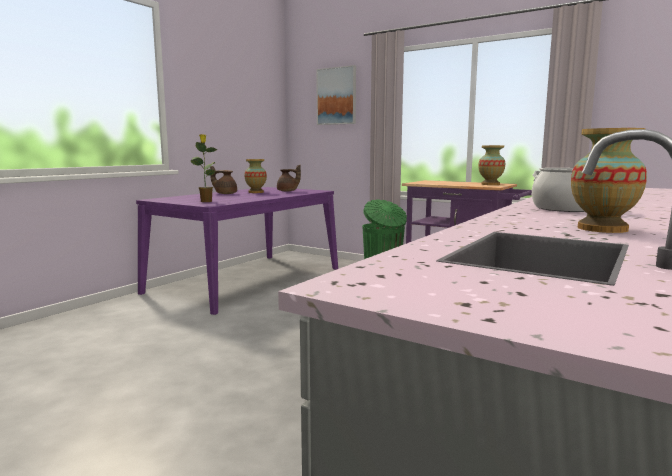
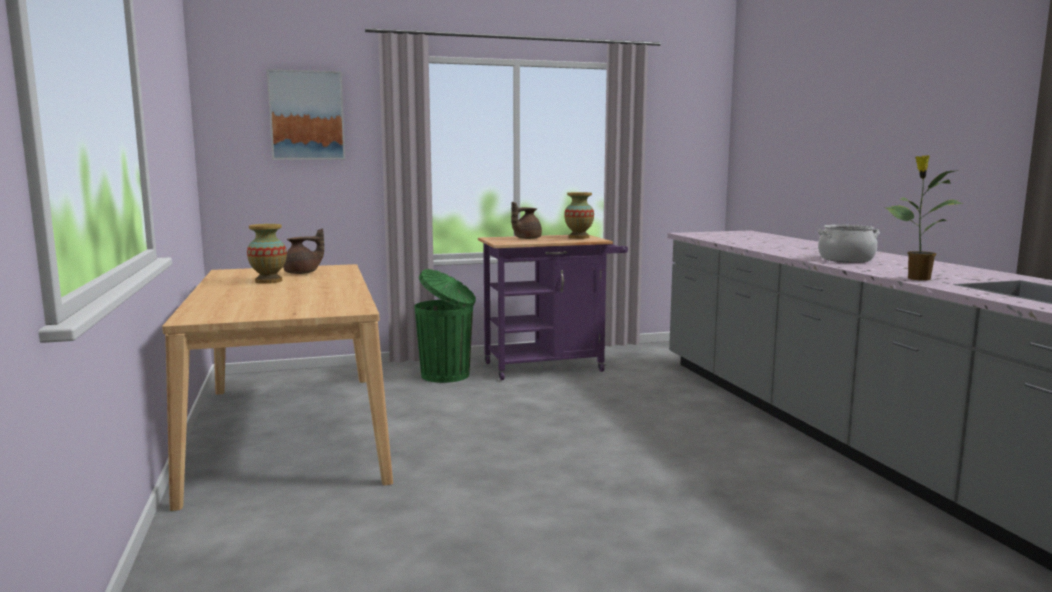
camera: 50 degrees left, 0 degrees up
(206, 201) = (309, 307): potted plant -> potted plant (917, 278)
(225, 193) = (238, 290): brown teapot -> brown teapot (526, 238)
(247, 280) = (290, 430): purple dining table -> beige dining table
(602, 229) = (956, 272): vase -> none

